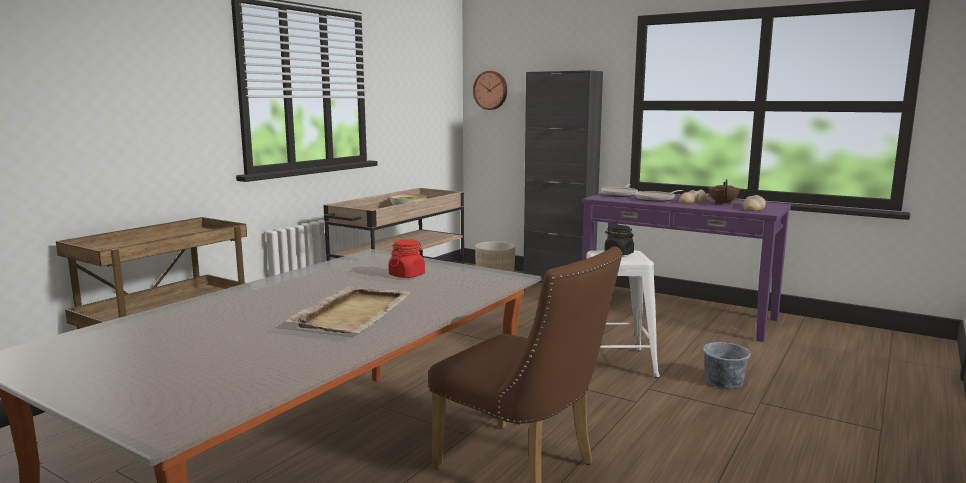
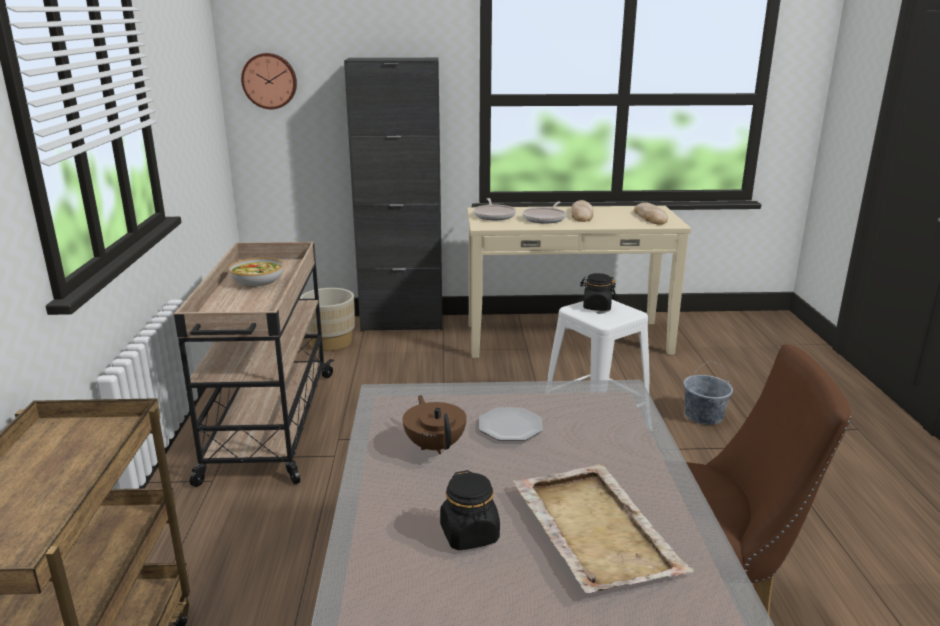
camera: 35 degrees left, 10 degrees up
(291, 299) = (469, 535): none -> black jar
(407, 275) = (510, 427): red jar -> plate
(677, 313) = (567, 338): purple console table -> beige console table
(723, 203) = (614, 215): brown teapot -> brown teapot (435, 445)

